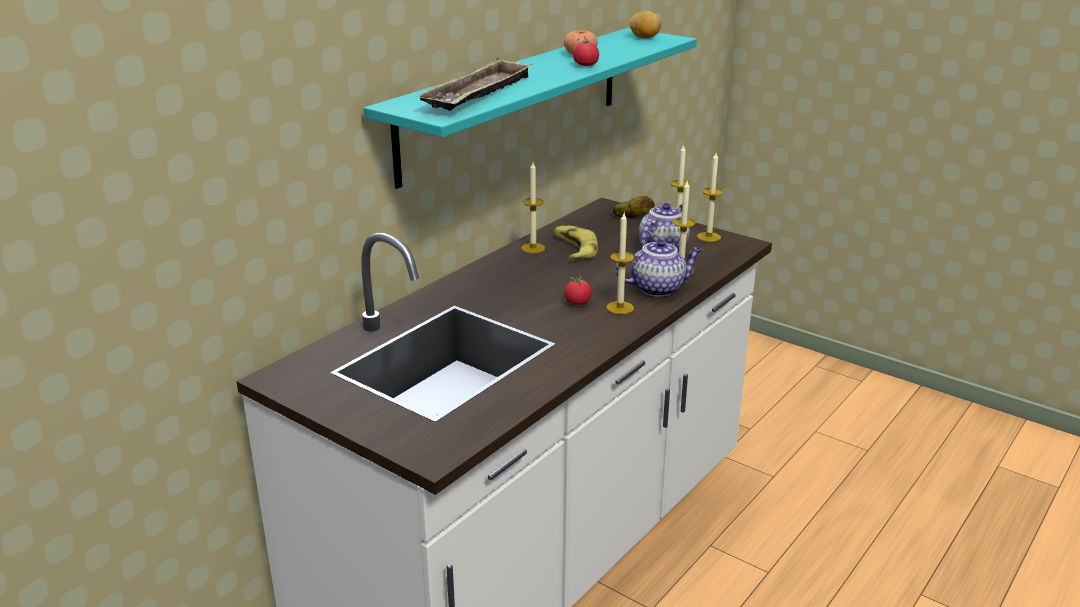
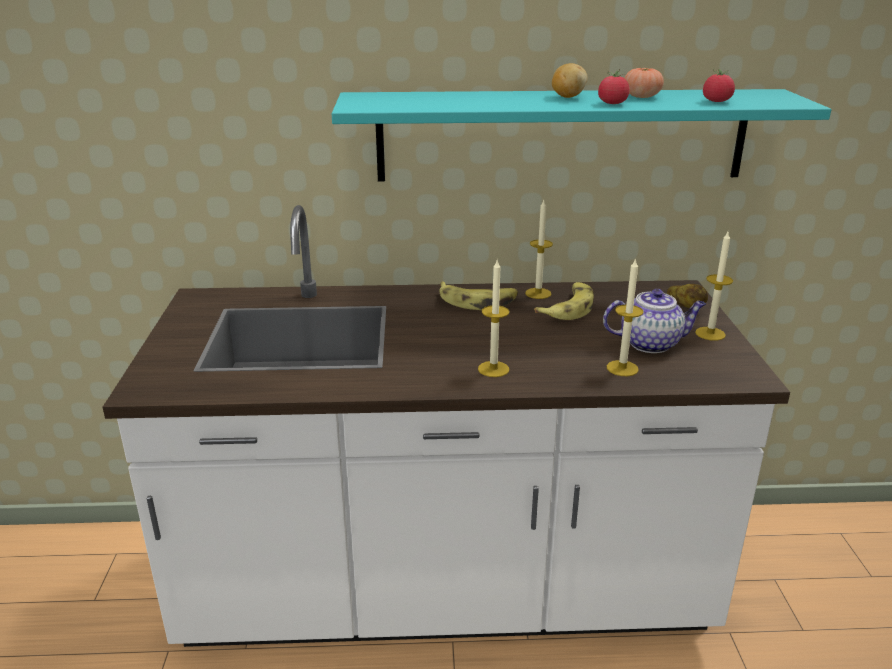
camera: 50 degrees right, 0 degrees up
(478, 94) = (441, 101): tray -> none
(509, 272) = (478, 301): none -> banana
(577, 303) = (471, 348): tomato -> tomato (716, 101)
(644, 37) = (767, 97): potato -> potato (567, 97)
(658, 288) = (564, 371): teapot -> none
(709, 237) = (726, 354): candle -> none

